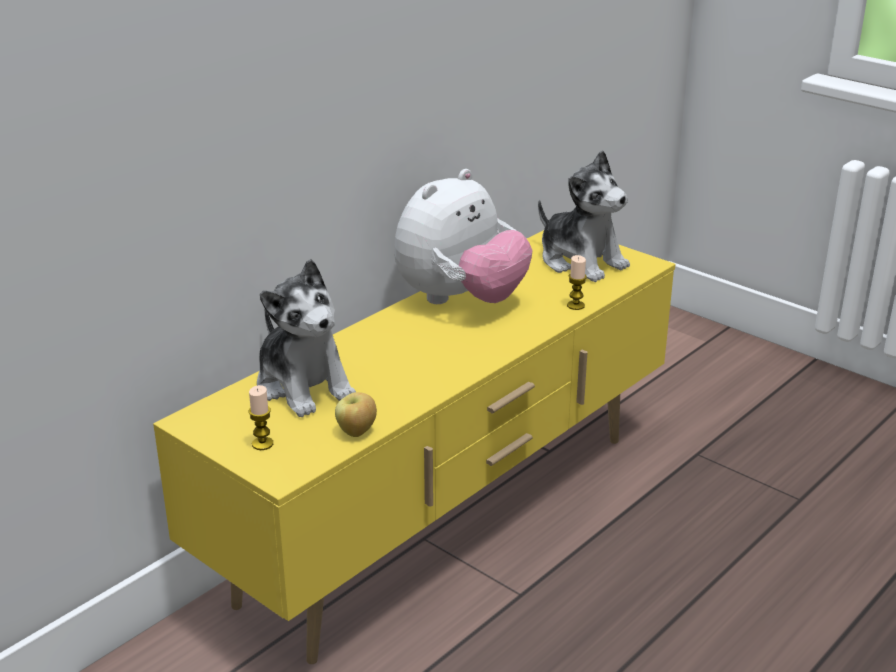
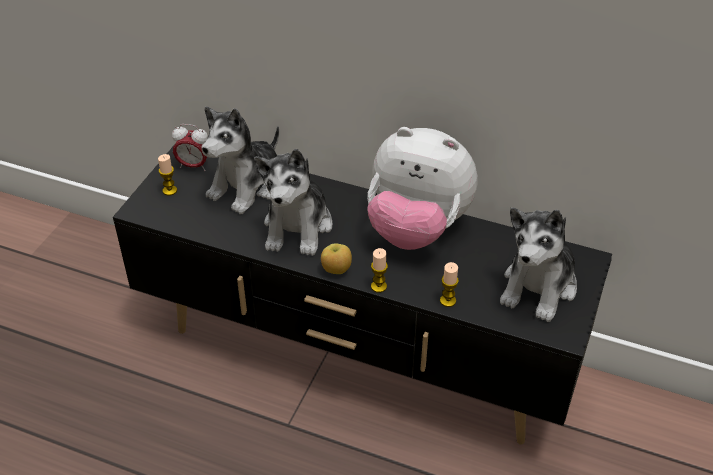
camera: 70 degrees right, 15 degrees up
(226, 418) = (194, 165): none -> alarm clock
(356, 432) = (198, 228): apple -> apple (336, 270)
(406, 365) = (298, 227): none -> plush toy
(447, 518) = (358, 356): yellow tv stand -> black tv stand
(534, 336) = (378, 286): none -> candle

